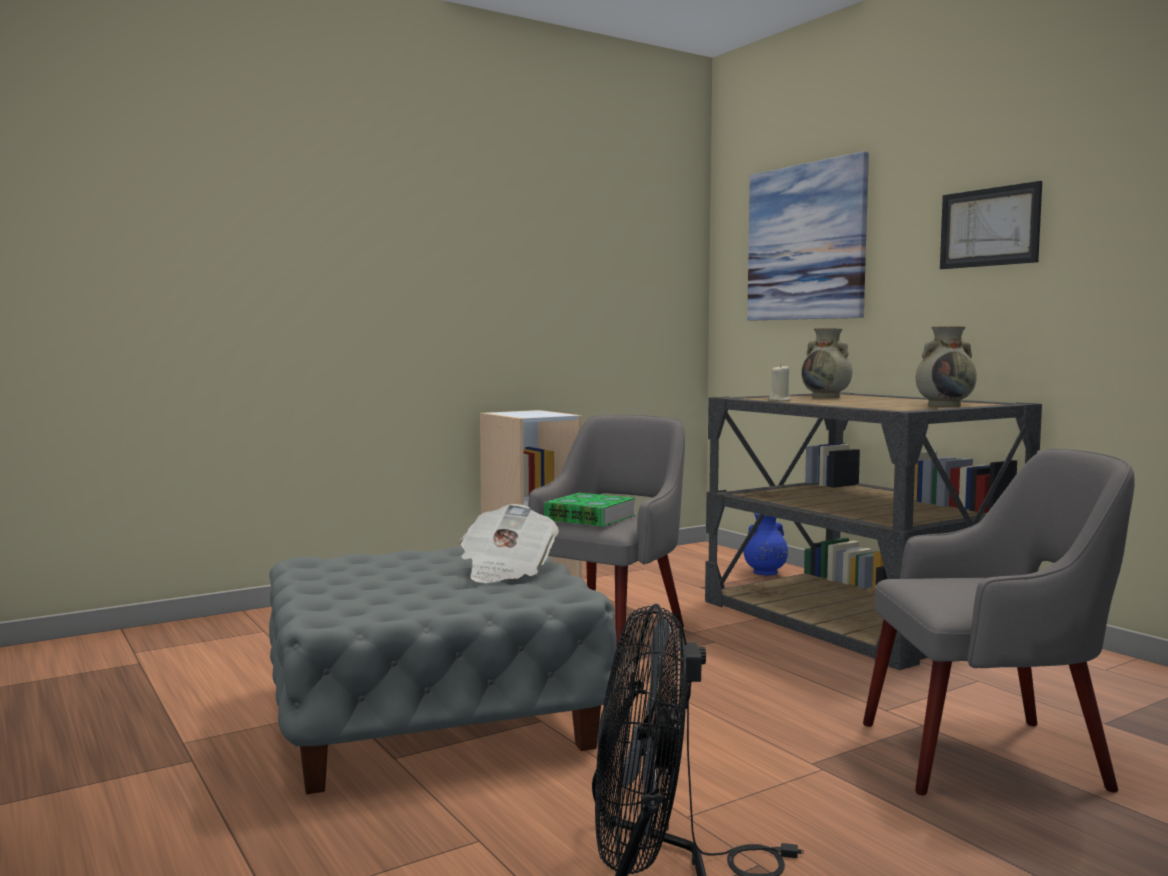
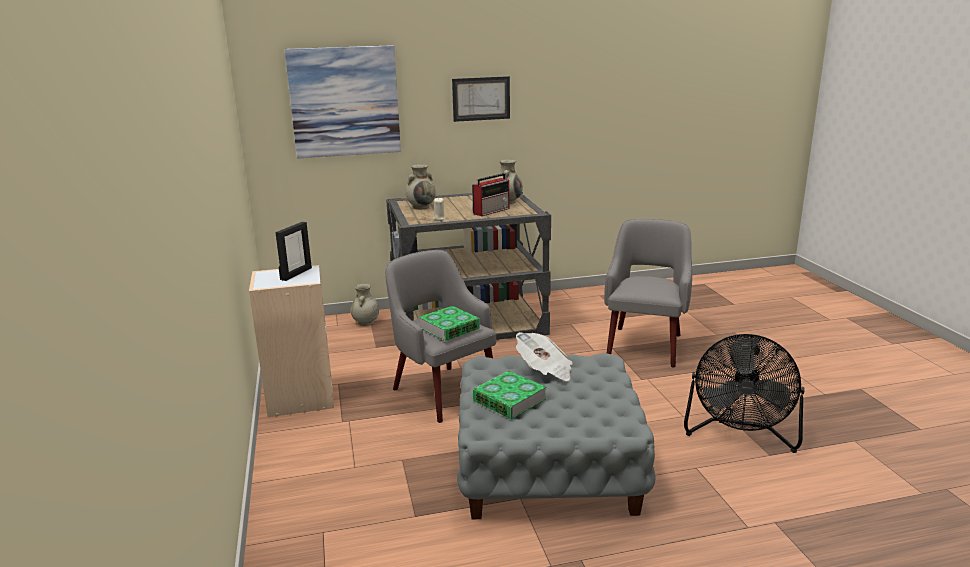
camera: 70 degrees left, 15 degrees up
(399, 564) = (509, 400): none -> book
(543, 414) = (296, 273): none -> picture frame
(764, 572) = (366, 323): blue vase -> beige vase
(869, 405) = (492, 211): none -> radio

